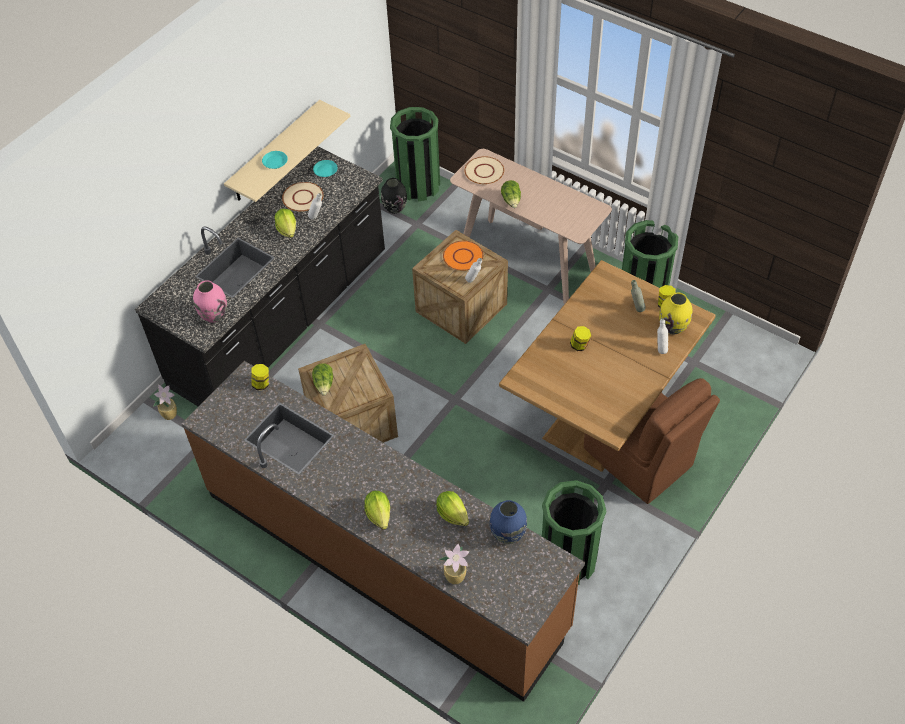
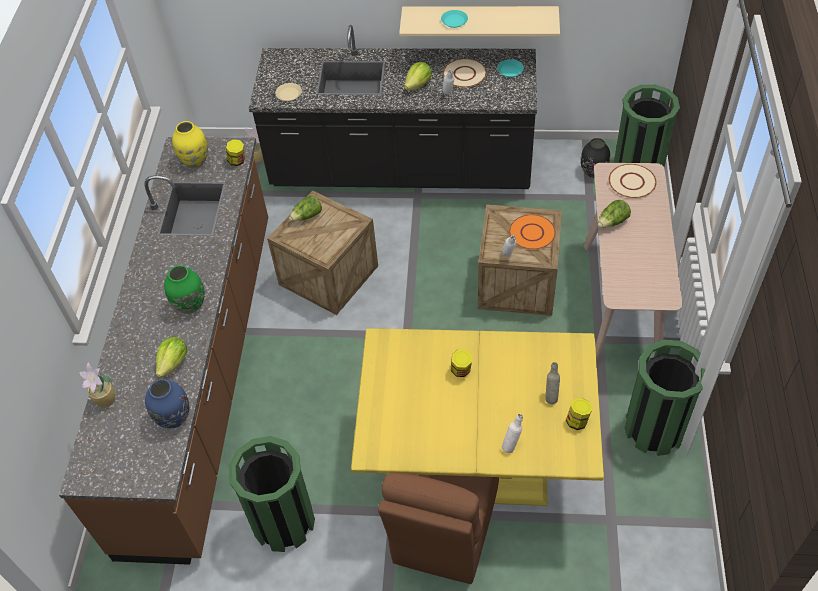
camera: 60 degrees right, 0 degrees up
(214, 315) = (289, 94): pink vase -> beige plate
(379, 514) = (145, 310): lettuce -> none
(399, 480) = (190, 305): none -> green vase
(600, 414) = (476, 464): brown dining table -> yellow dining table
(673, 327) = (550, 443): yellow vase -> yellow vase (195, 161)

